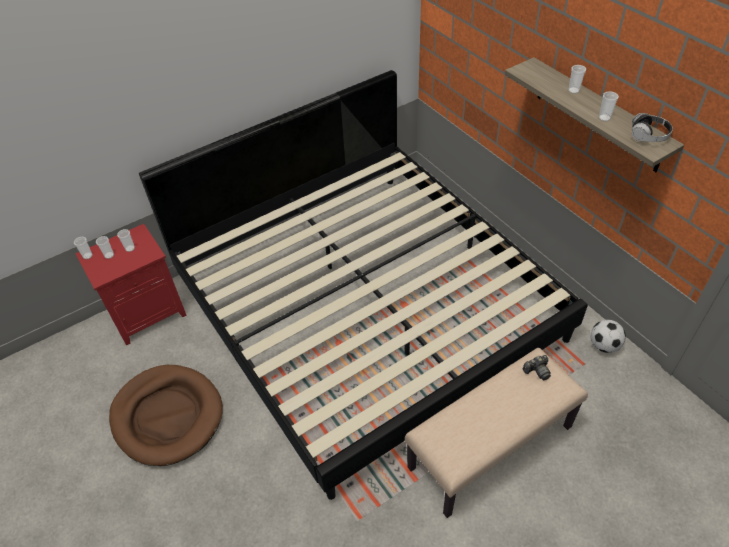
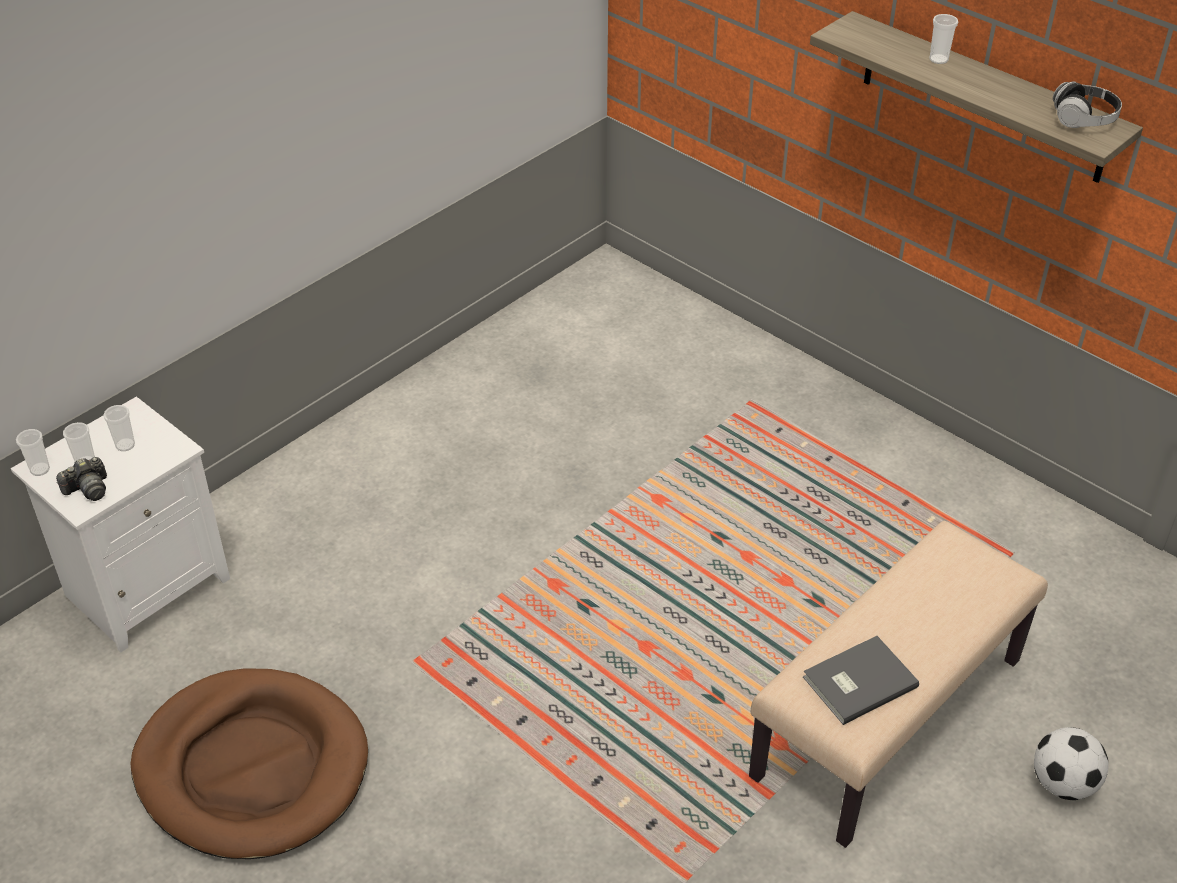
camera: 15 degrees left, 5 degrees down
(148, 313) = (147, 585): red nightstand -> white nightstand
(366, 307) = (587, 514): bed -> none
(461, 436) = (857, 681): none -> grey book
(537, 371) = (955, 557): camera -> camera (88, 489)
(603, 345) = (1037, 518): football -> football (1062, 783)
(604, 118) = (1004, 98): cup -> none

